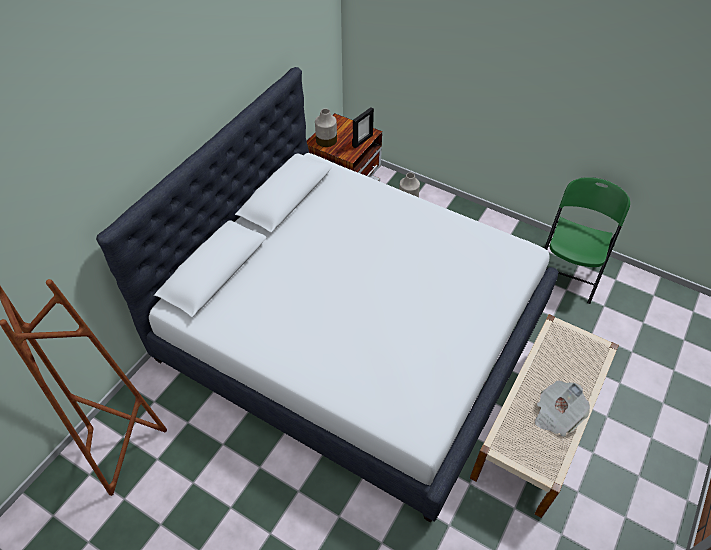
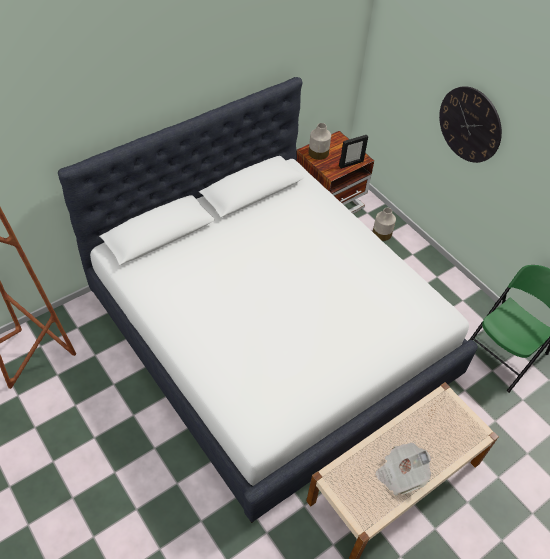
camera: 20 degrees right, 0 degrees up
(476, 66) = (470, 124): none -> wall clock

